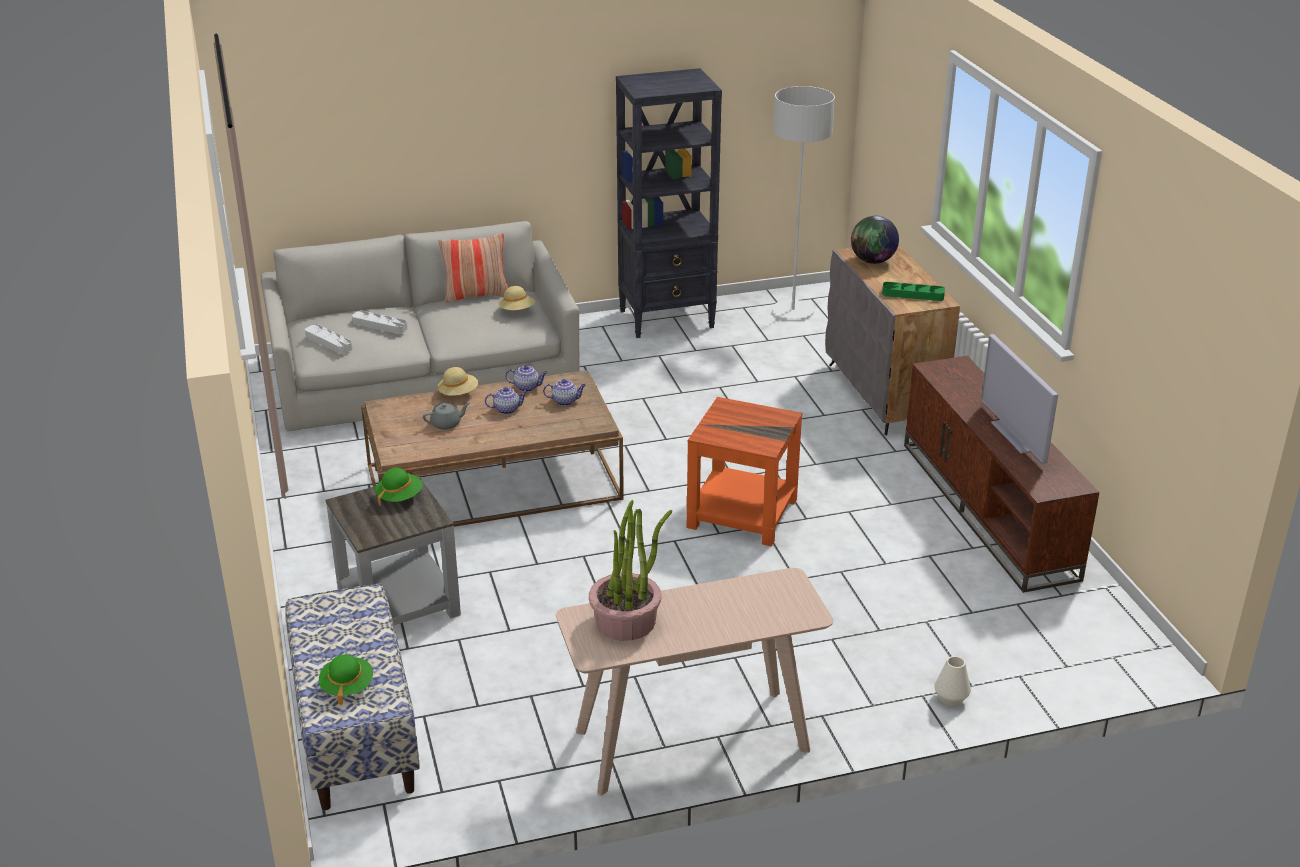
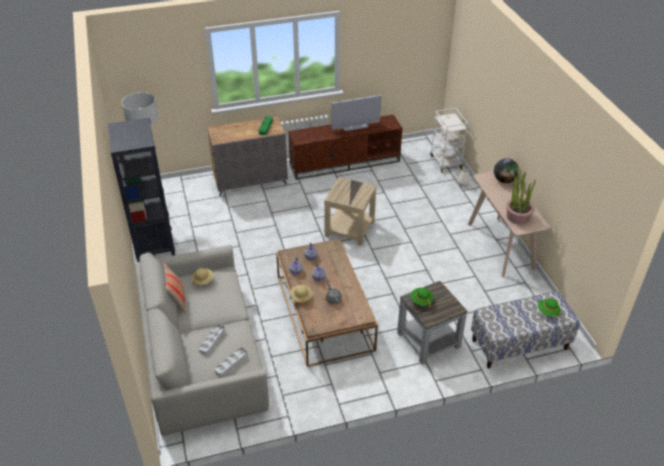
camera: 90 degrees left, 10 degrees up
(744, 512) = (349, 228): orange side table -> beige side table
(873, 261) = (228, 134): globe -> globe (504, 180)
(1048, 673) = (445, 162): none -> white cart

